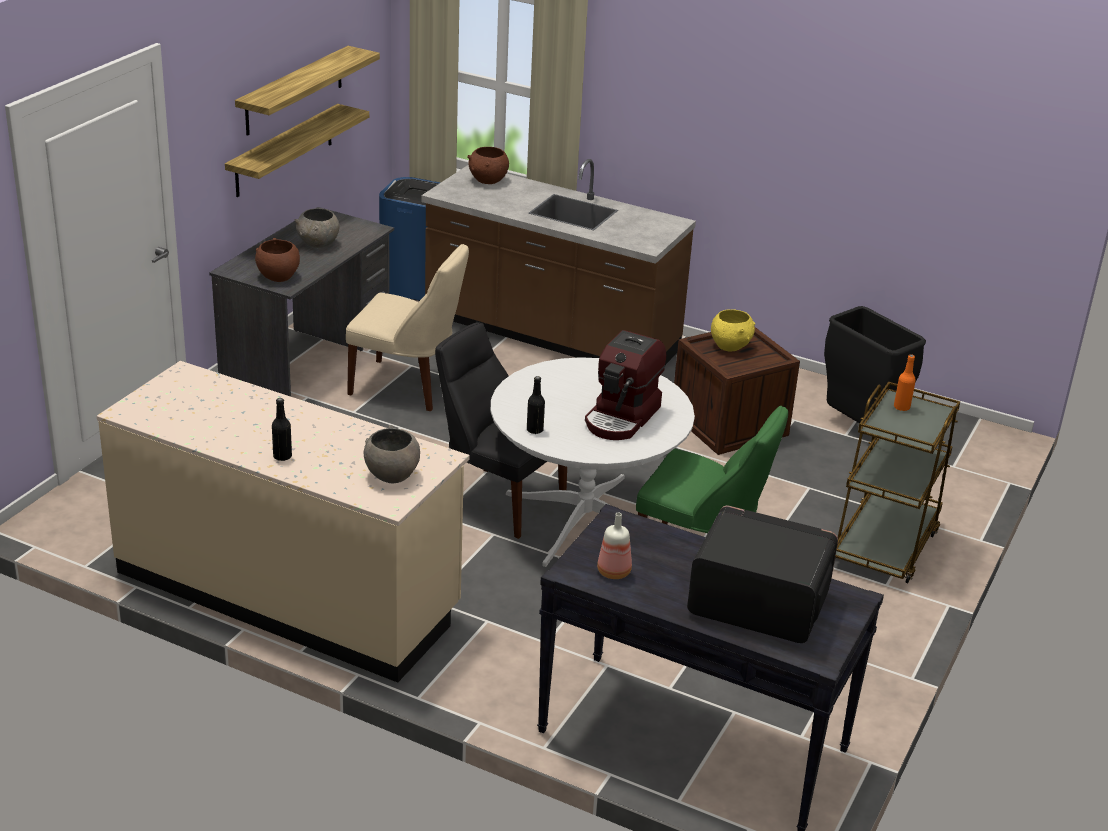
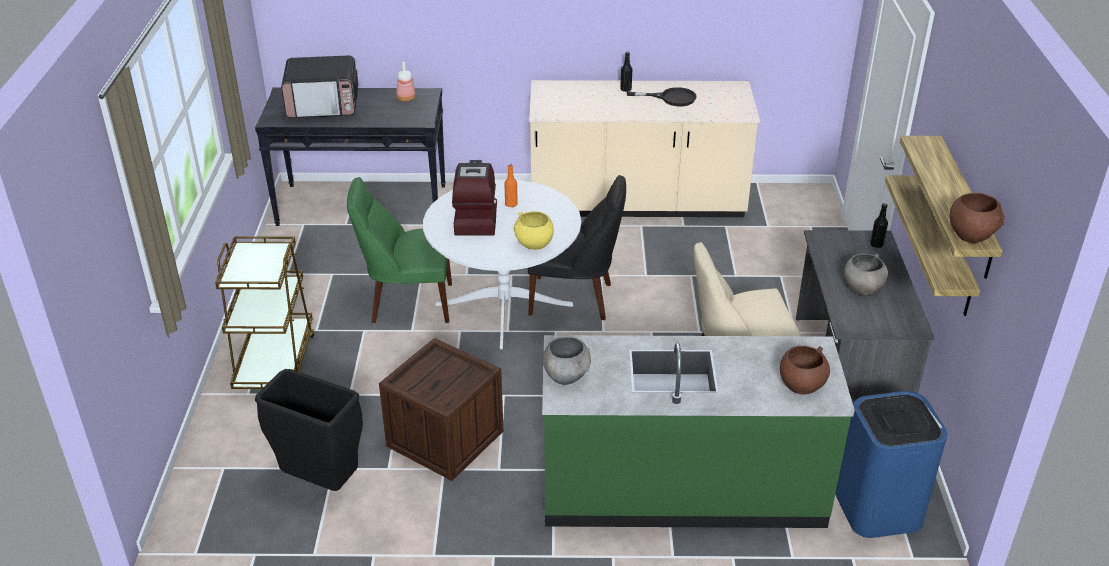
camera: 155 degrees right, 5 degrees up
(241, 423) = (671, 98): none -> black frying pan
(278, 277) = (838, 243): brown bowl -> brown bowl (971, 235)
(391, 475) = (558, 97): grey bowl -> grey bowl (566, 376)
(535, 430) = (525, 192): black bottle -> black bottle (876, 244)
(550, 336) = (682, 489): brown counter -> green counter
(730, 346) = (451, 383): yellow bowl -> yellow bowl (534, 244)
(901, 407) = (264, 273): orange bottle -> orange bottle (511, 204)

